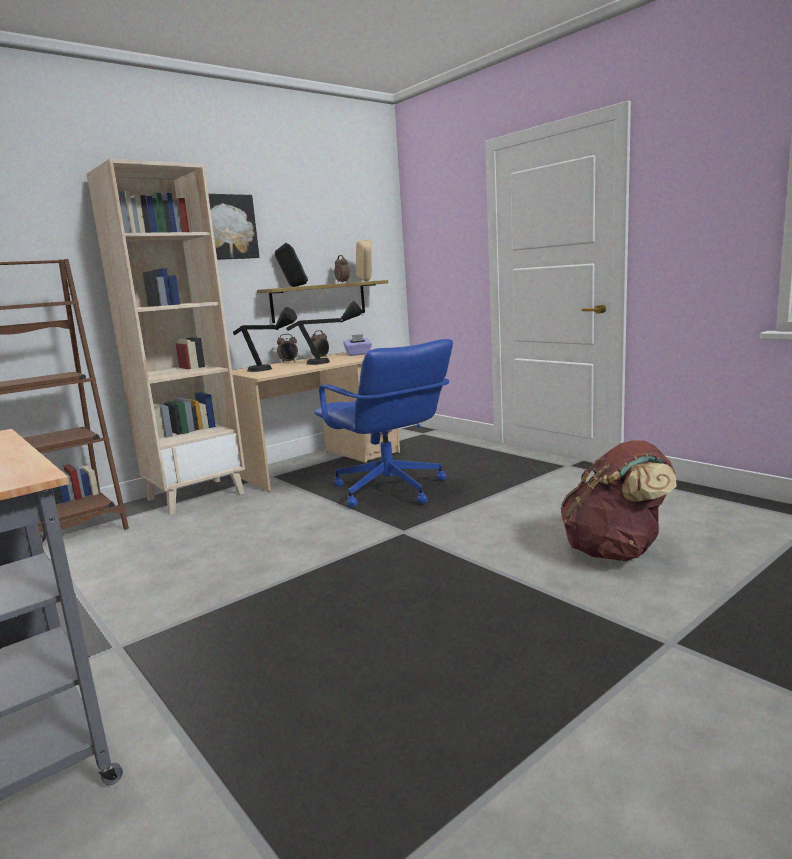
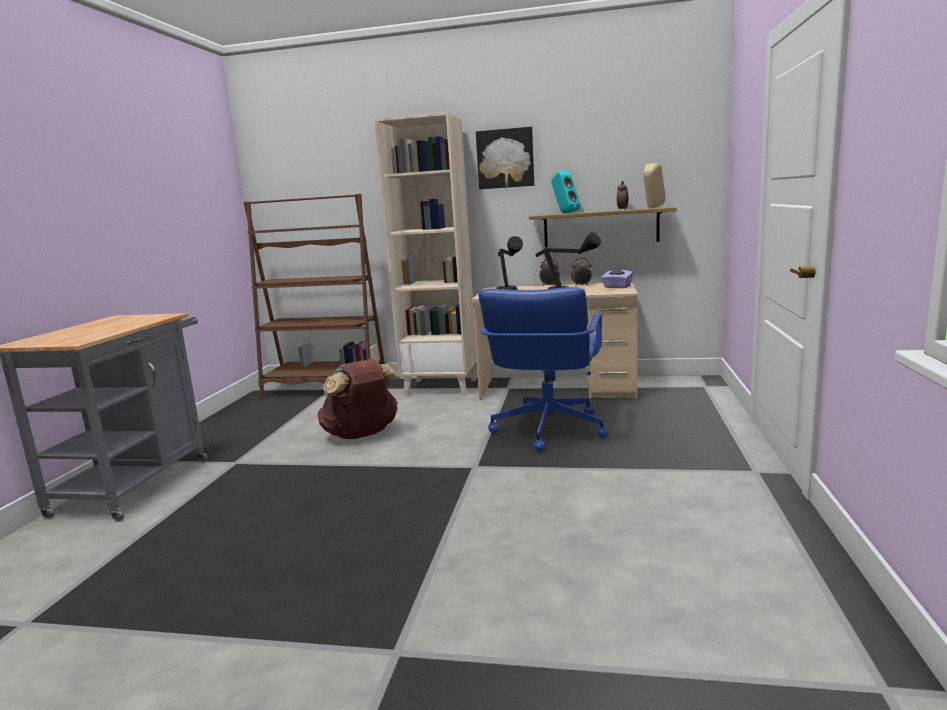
camera: 50 degrees right, 0 degrees up
(293, 286) = (564, 213): black speaker -> turquoise speaker
(616, 551) = (560, 568): brown backpack -> brown backpack (362, 435)

